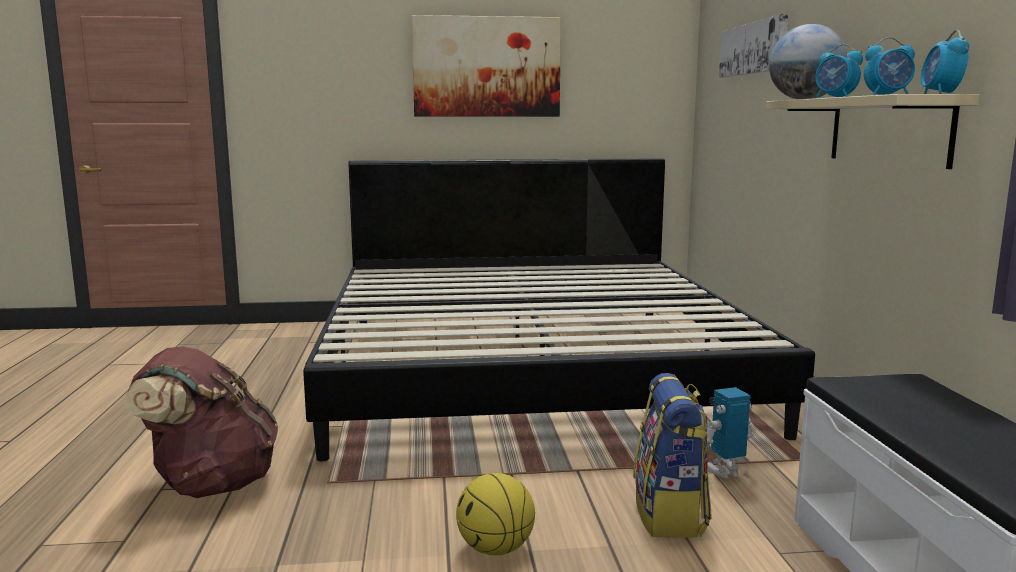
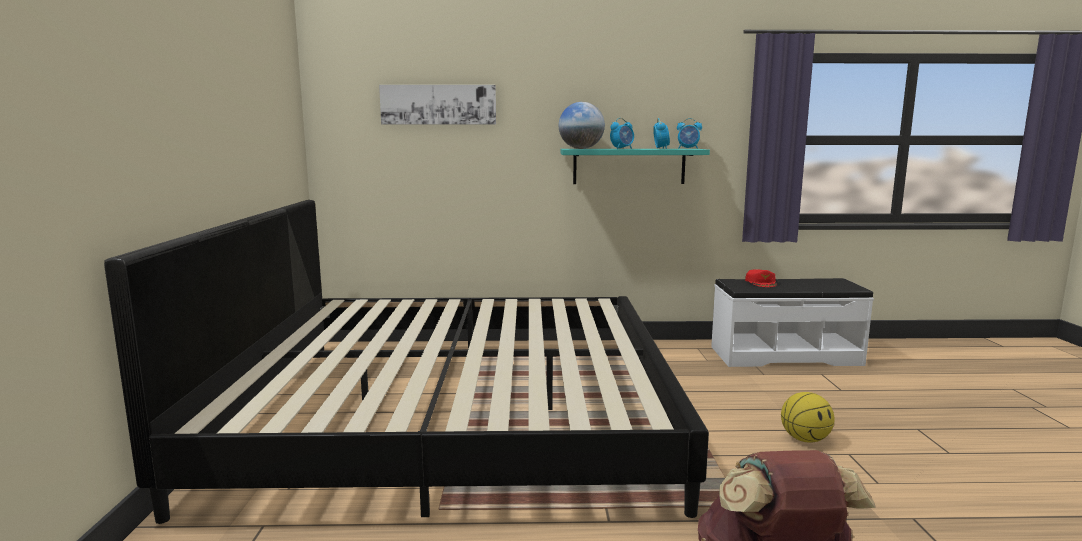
camera: 85 degrees left, 0 degrees up
(486, 67) = (203, 101): picture -> none
(670, 515) = (736, 391): backpack -> none
(724, 472) = (674, 372): toy robot -> none
(888, 130) = (629, 166): beige shelf -> turquoise shelf
(928, 401) = (761, 282): none -> red cap

